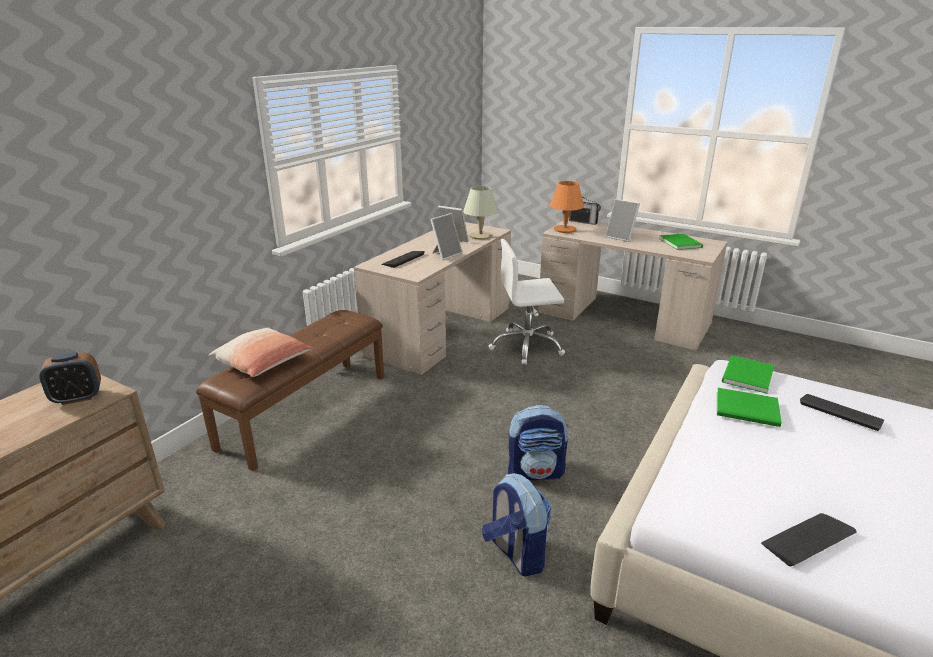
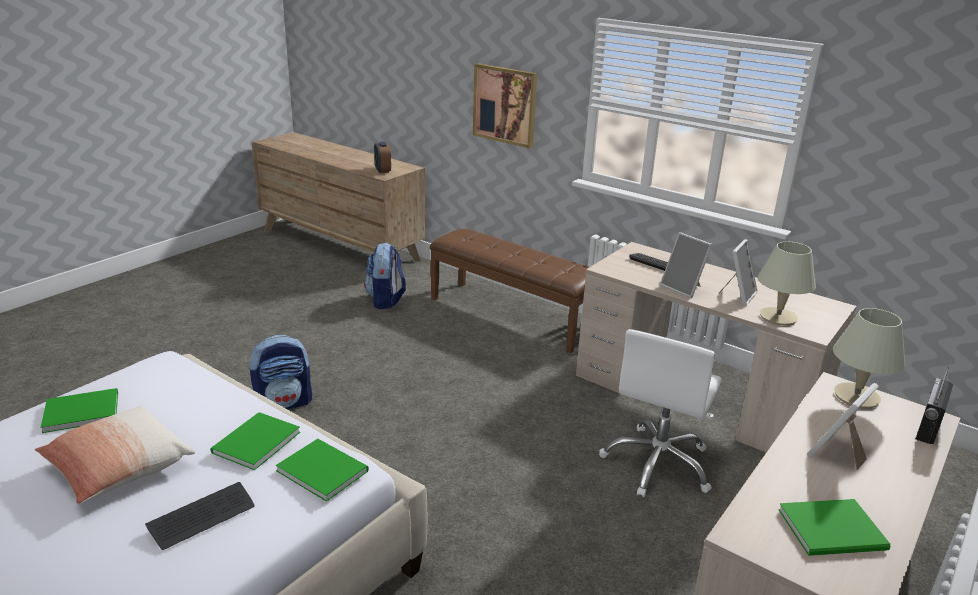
camera: 95 degrees right, 0 degrees up
(175, 213) = (505, 105): none -> picture
(263, 363) = (485, 243): pillow -> pillow (118, 468)
(526, 346) = (658, 463): white office chair -> white office chair turned 150 degrees counterclockwise
(536, 472) = (379, 429): backpack -> backpack (386, 300)
(565, 229) = (856, 397): orange table lamp -> beige table lamp
(807, 539) = (79, 411): keyboard -> green book

